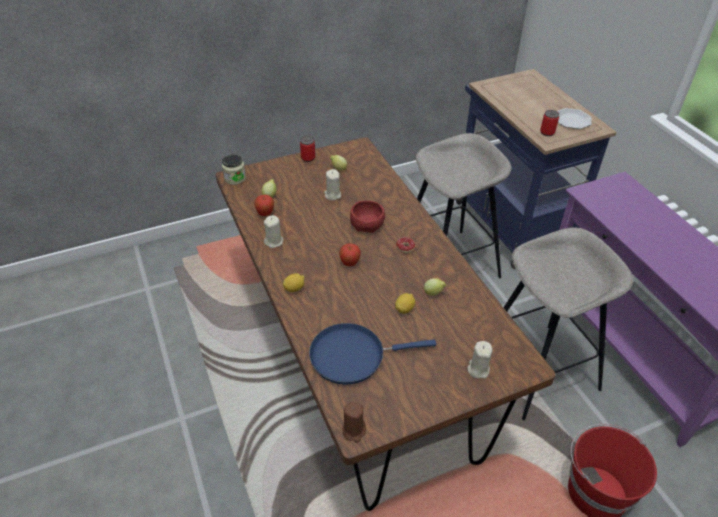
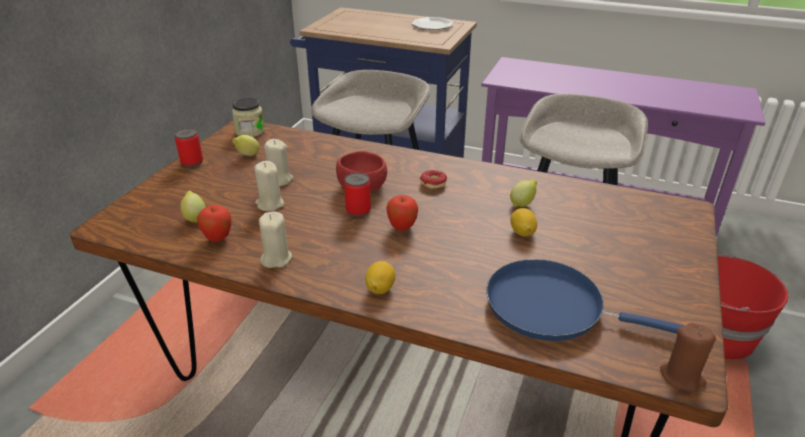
camera: 45 degrees left, 10 degrees down
(235, 178) = (112, 225): jar -> jar (250, 131)
(352, 356) = (552, 307): blue frying pan -> blue frying pan turned 75 degrees clockwise
(478, 369) = (662, 237): beige candle -> beige candle (270, 204)
(547, 132) = (428, 38): can -> can (358, 210)

